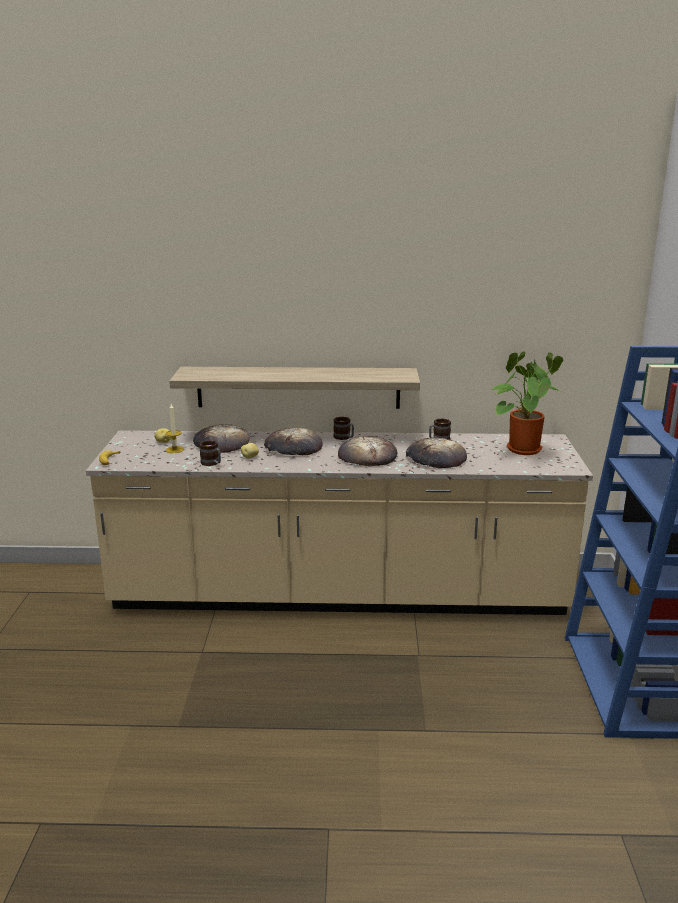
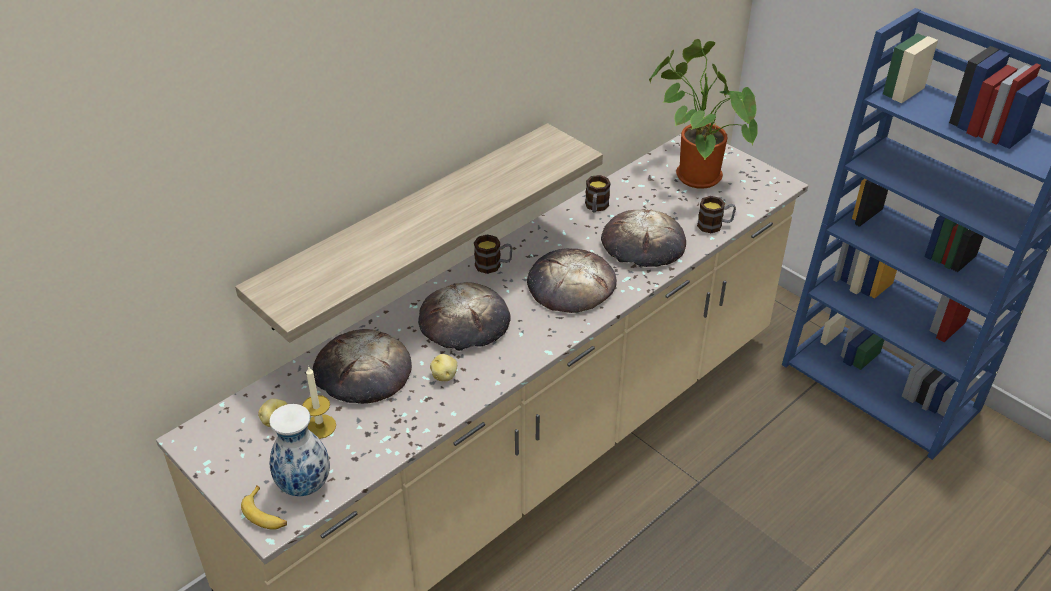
camera: 45 degrees left, 20 degrees up
(137, 460) = (305, 484): none -> vase
(212, 463) = (418, 420): mug -> mug (715, 225)

